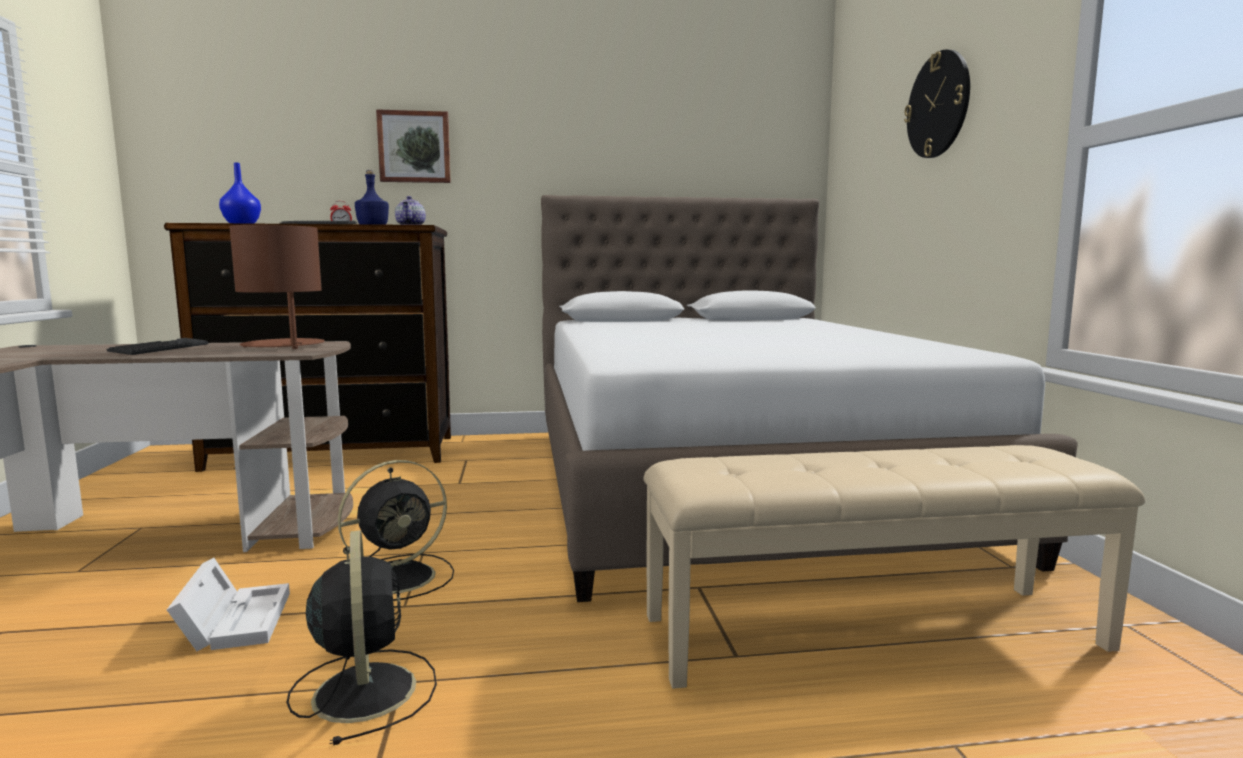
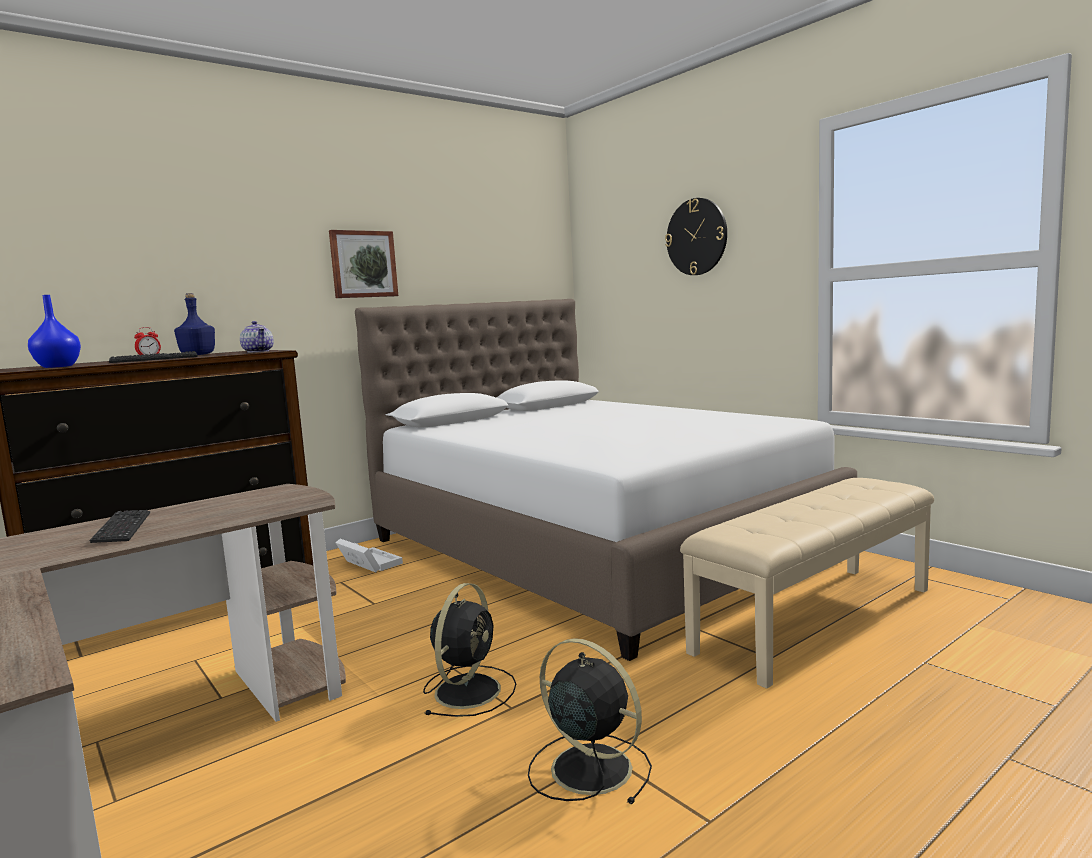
camera: 30 degrees left, 0 degrees up
(235, 620) = (389, 770): white storage box -> white storage box (368, 563)
(283, 346) = (252, 500): brown table lamp -> none
(414, 147) = (216, 263): picture -> picture (363, 264)

